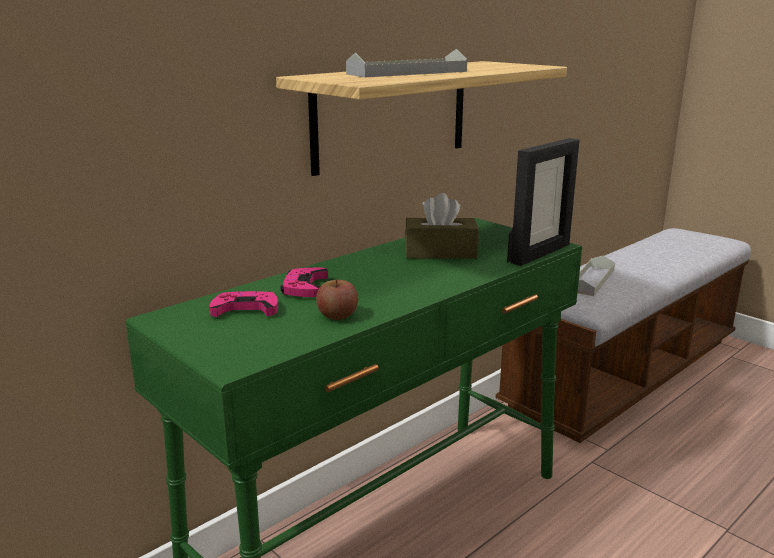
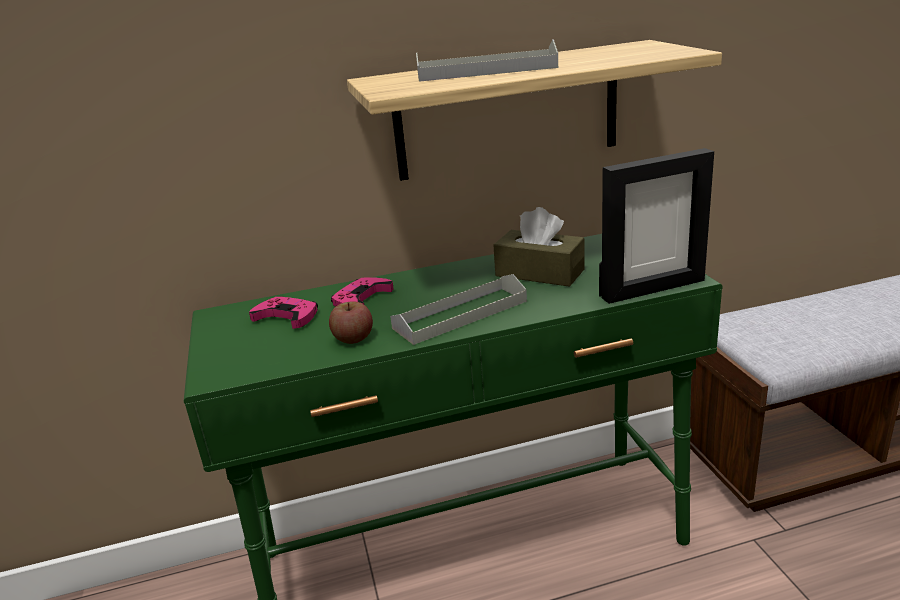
camera: 30 degrees right, 5 degrees up
(591, 280) = (812, 316): grey tray -> grey tray (460, 314)

